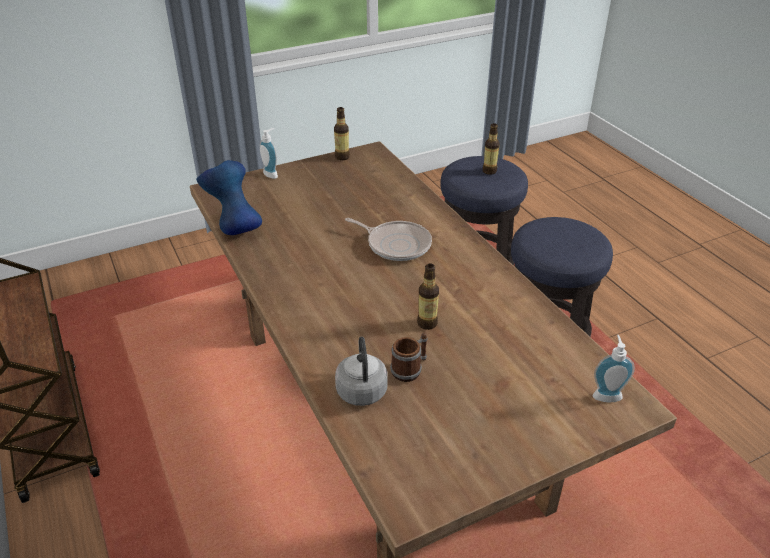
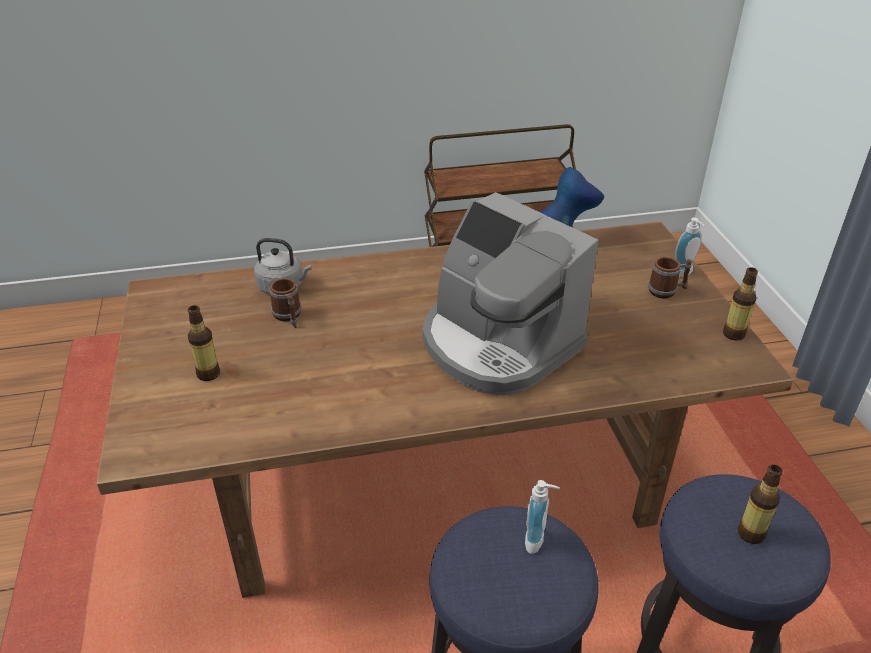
camera: 105 degrees right, 0 degrees up
(297, 180) = (667, 290): none -> mug
(396, 244) = (497, 344): frying pan -> coffee machine
(427, 323) = (345, 340): bottle -> bottle (208, 374)
(606, 394) = (165, 438): soap dispenser -> soap dispenser (538, 541)

